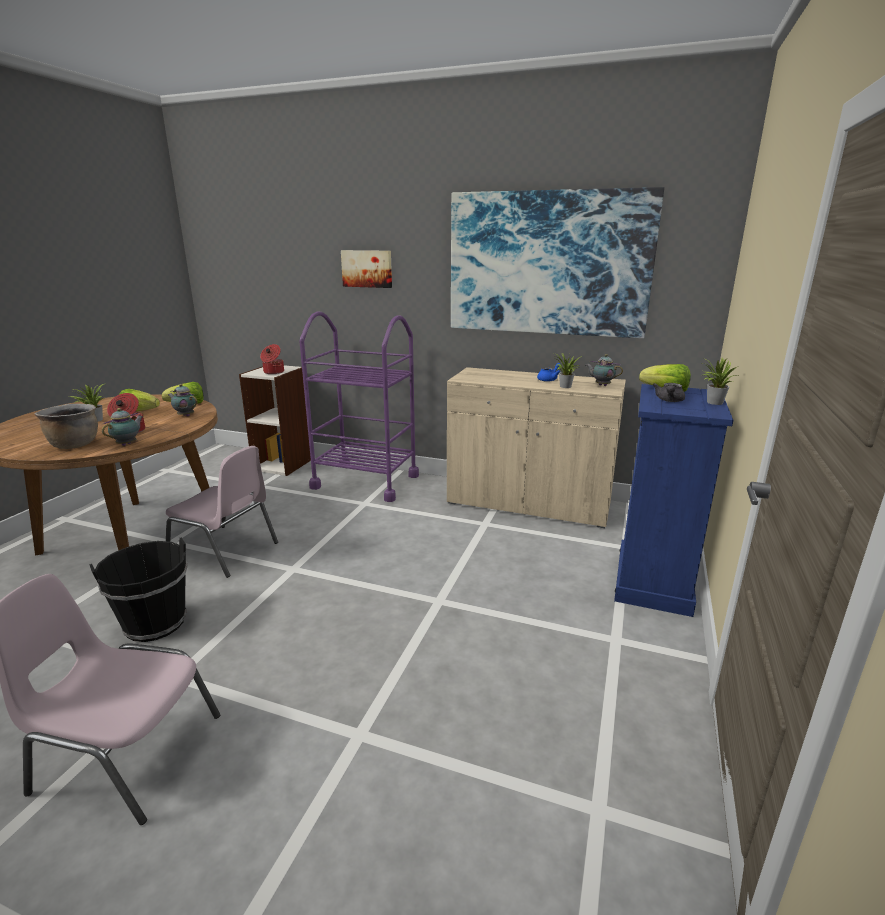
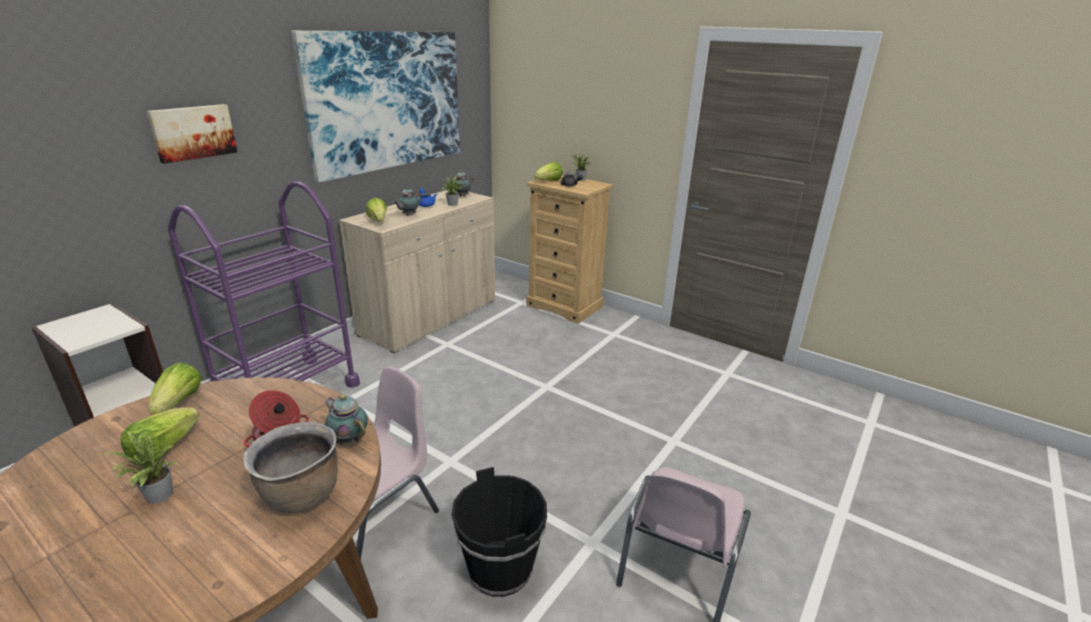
camera: 75 degrees left, 5 degrees up
(185, 415) = (249, 401): teapot -> teapot (408, 215)
(273, 372) = (108, 325): cooking pot -> none
(477, 375) = (378, 221): none -> lettuce
(653, 582) = (565, 306): blue dresser -> beige dresser

